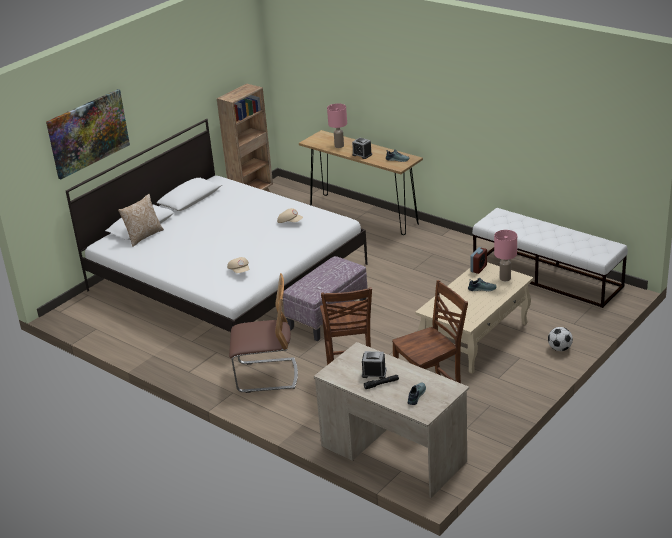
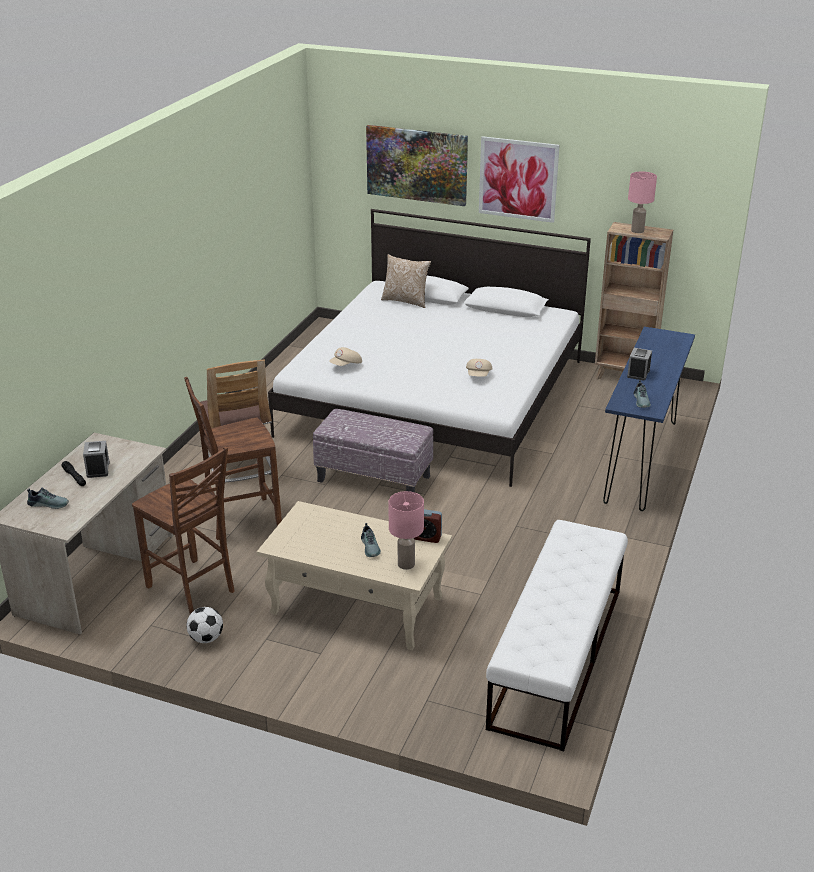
camera: 70 degrees right, 0 degrees up
(155, 103) = (518, 179): none -> picture
(339, 146) = (654, 353): pink table lamp -> pink table lamp (637, 230)
(363, 214) = (641, 461): brown console table -> blue console table
(559, 349) = (352, 692): football -> football (206, 638)

